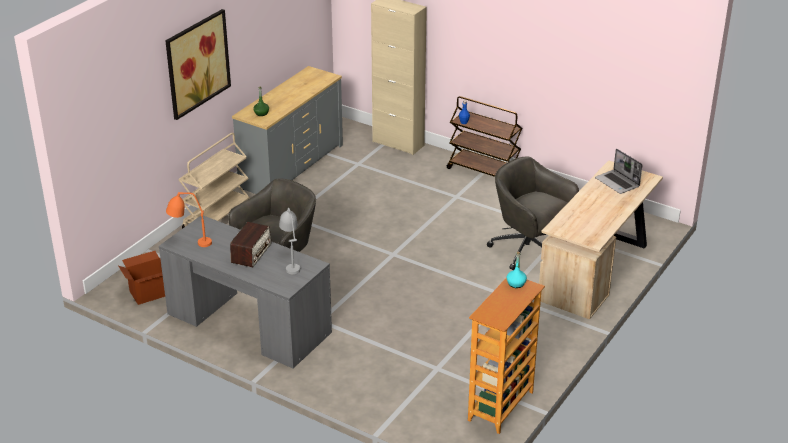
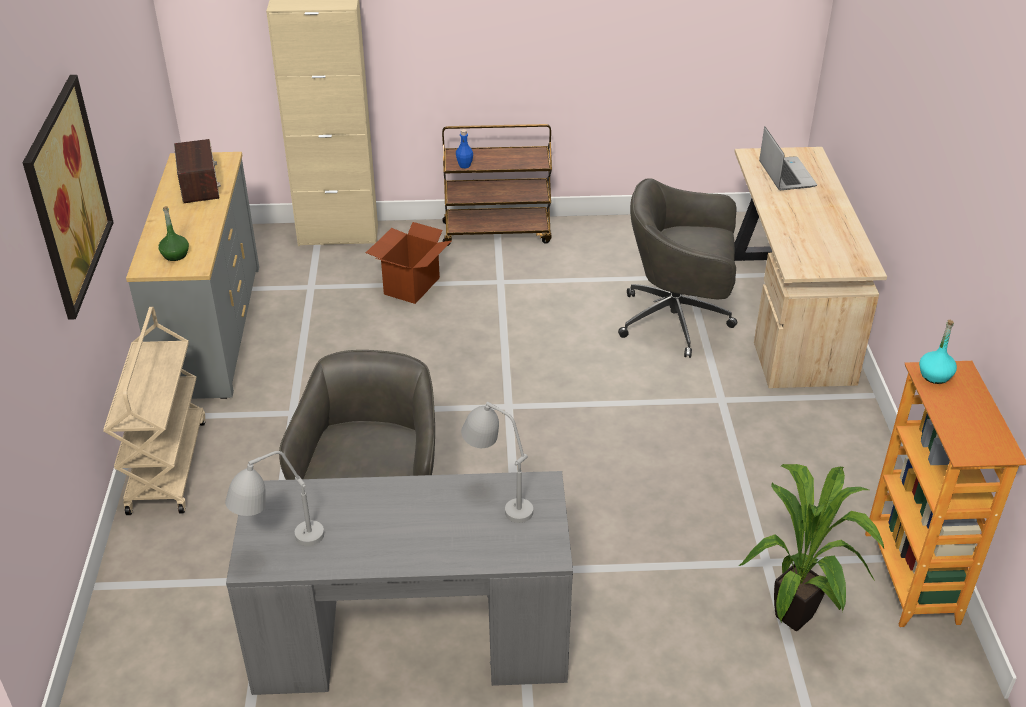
camera: 35 degrees left, 5 degrees up
(149, 292) = (178, 668): cardboard box -> cardboard box (411, 286)
(189, 242) = (278, 546): orange table lamp -> grey table lamp
(251, 253) = (414, 514): radio -> radio (199, 184)
(426, 393) = (798, 613): none -> potted plant
(617, 183) = (785, 174): laptop -> laptop turned 120 degrees counterclockwise

